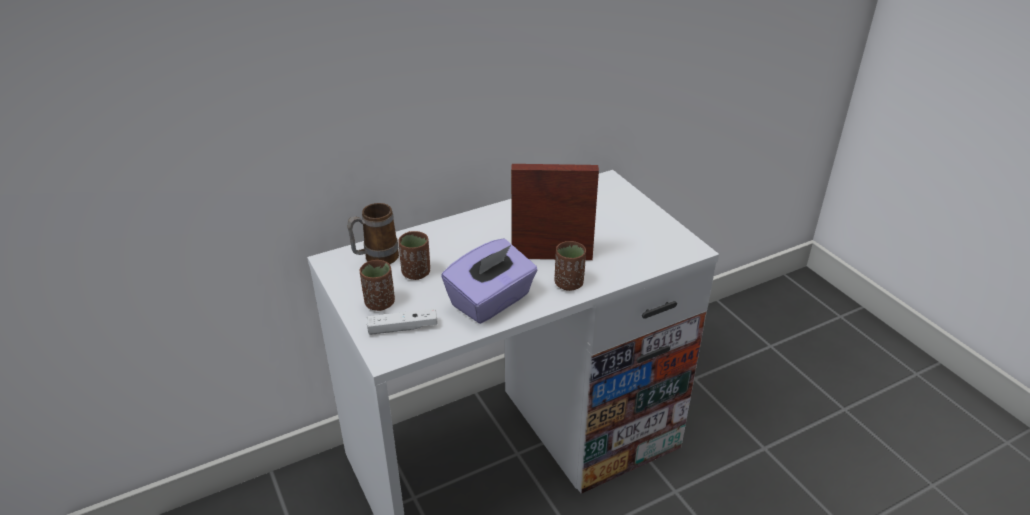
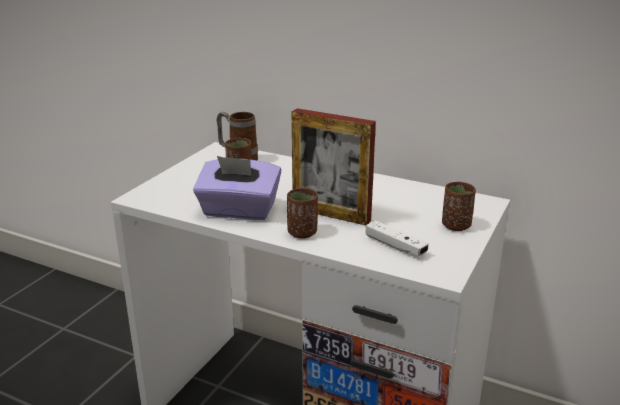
camera: 55 degrees right, 10 degrees down
(379, 303) = (190, 177): brown cup -> brown cup (456, 226)
(402, 328) = (171, 192): white game controller -> white game controller (395, 246)
(551, 256) = (331, 214): picture frame -> picture frame turned 150 degrees clockwise

